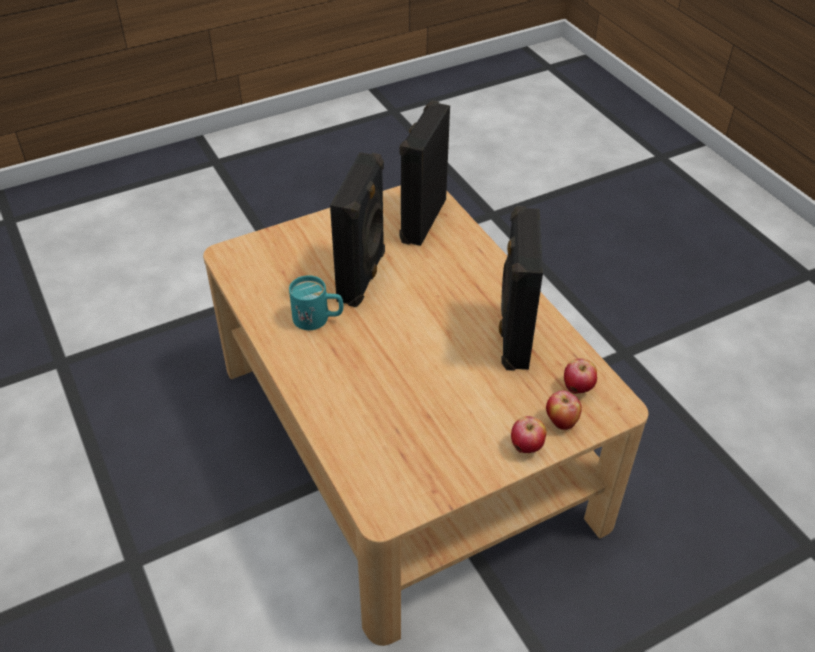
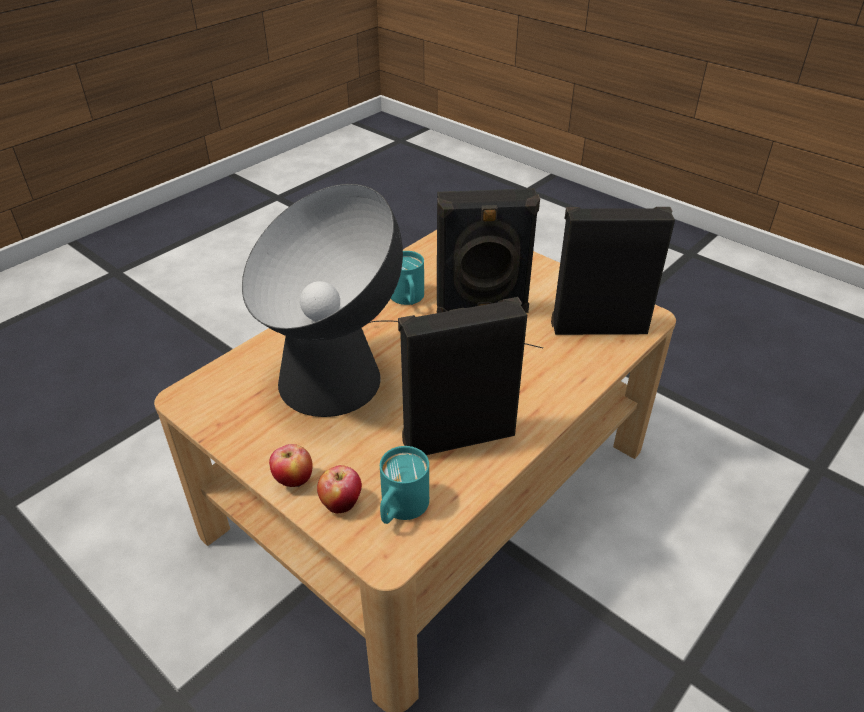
camera: 70 degrees right, 5 degrees down
(406, 385) = (348, 373): none -> table lamp
(578, 389) = (400, 509): apple -> turquoise mug

